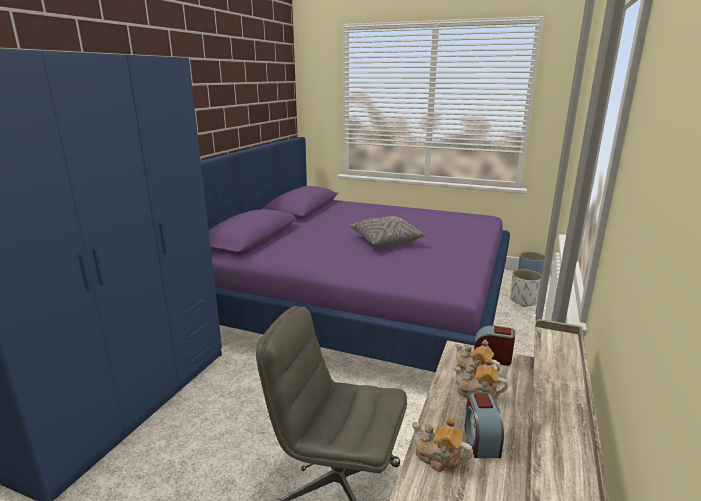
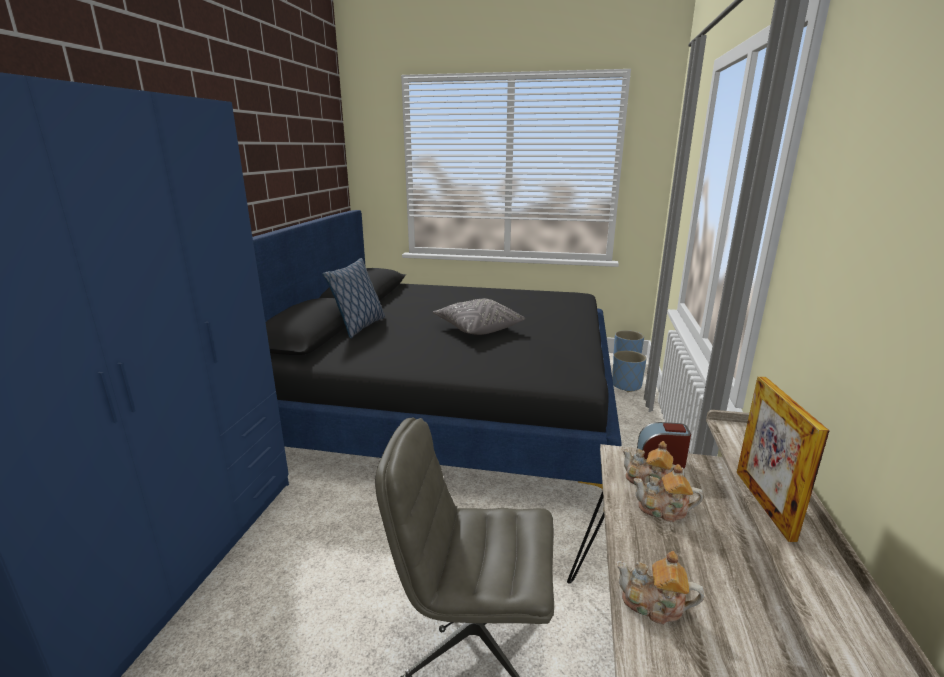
camera: 10 degrees left, 0 degrees up
(289, 234) = (359, 327): none -> pillow
(360, 300) = (446, 400): purple bed -> black bed
(480, 440) = (693, 571): alarm clock -> none
(523, 301) = (626, 386): white planter -> blue planter
(547, 394) = (764, 503): none -> picture frame

